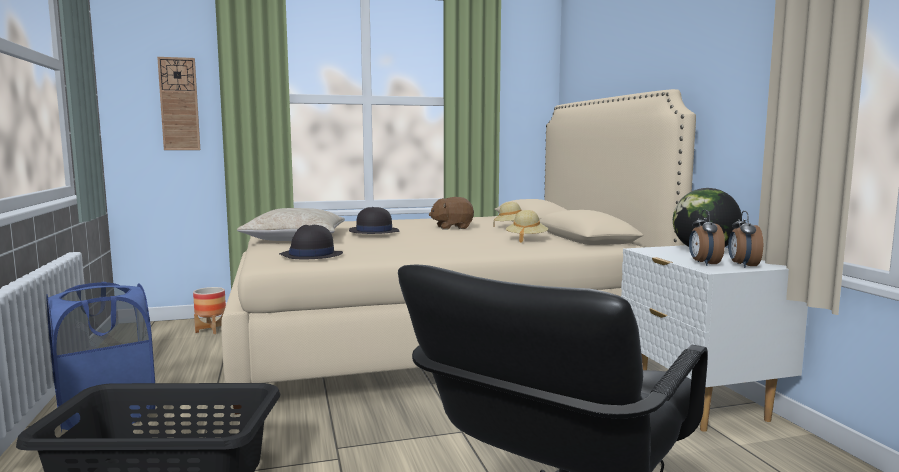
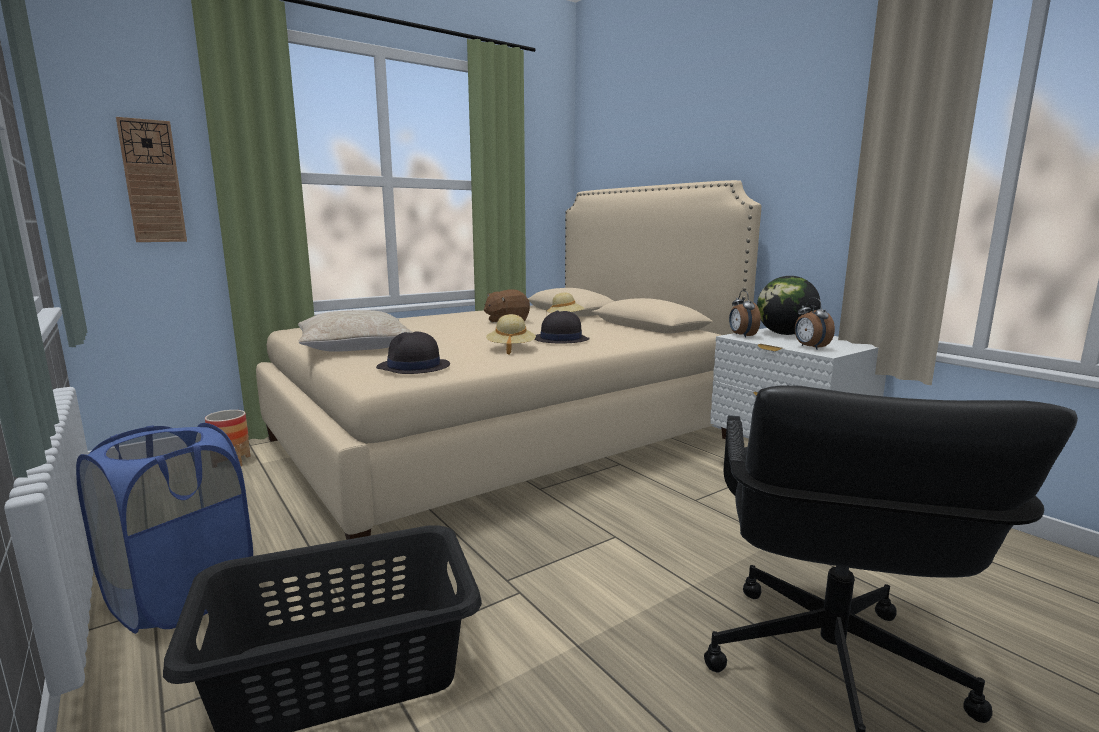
camera: 20 degrees left, 5 degrees up
(373, 231) = (436, 332): black hat -> black hat (560, 339)
(526, 239) = (602, 331): beige hat -> beige hat (511, 349)
(742, 265) = (841, 347): alarm clock -> alarm clock (741, 336)

